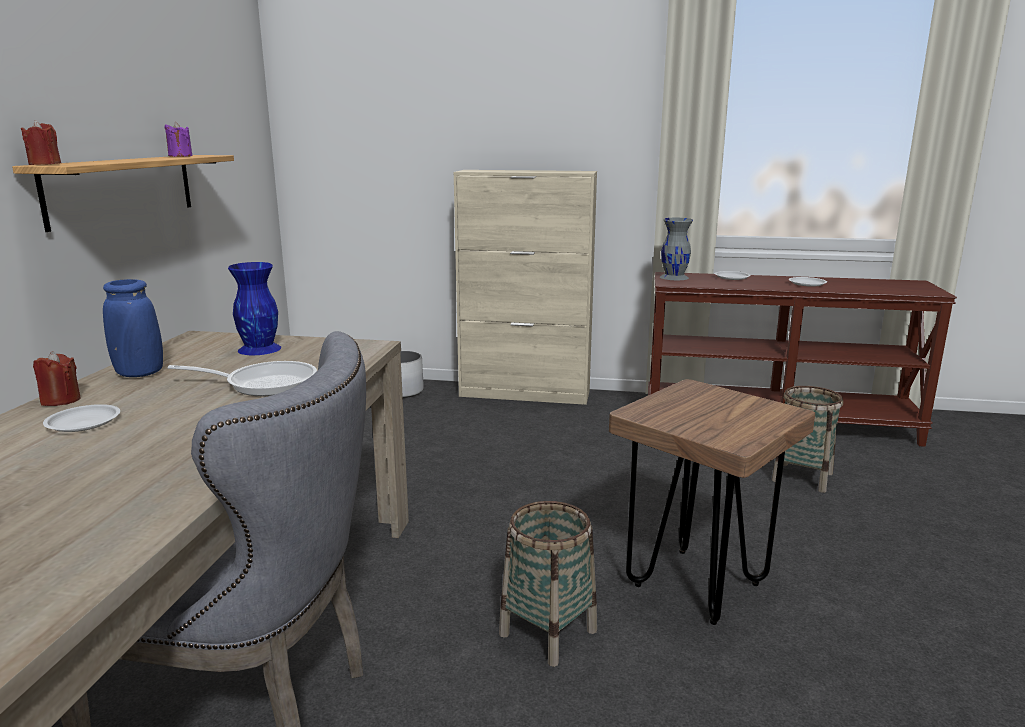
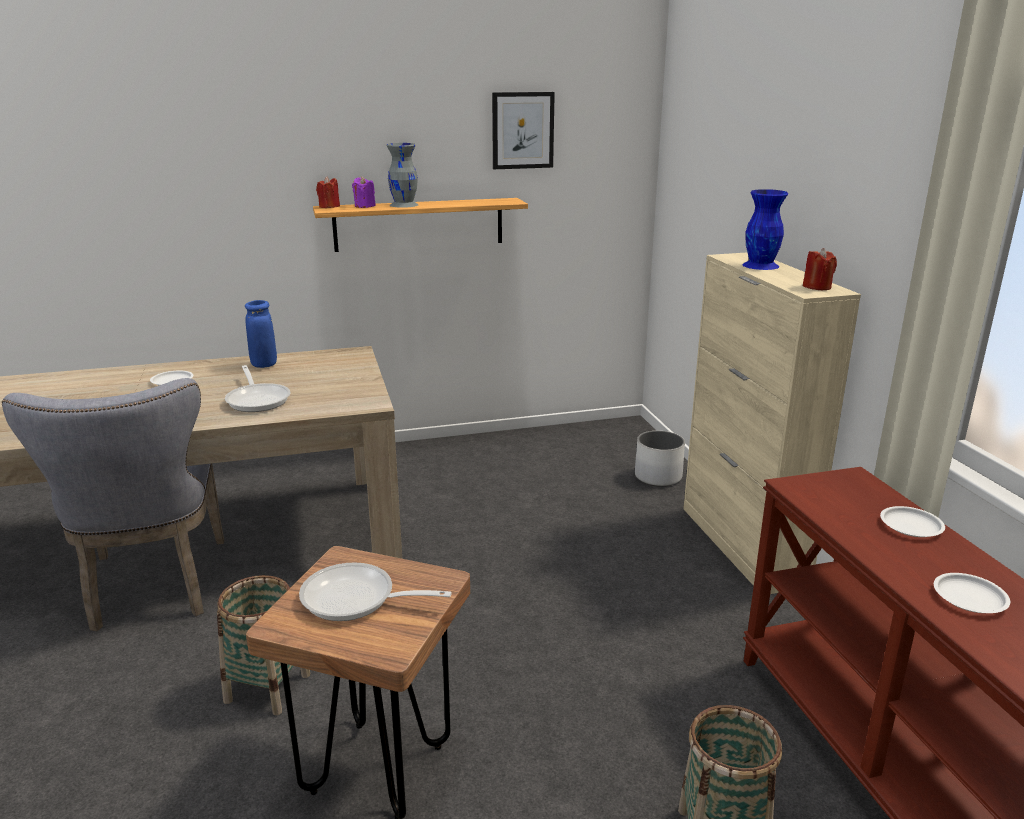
camera: 65 degrees right, 5 degrees up
(60, 400) = (207, 364): red candle -> red candle (817, 287)
(180, 156) = (479, 201): purple candle -> purple candle (364, 206)
(187, 79) = (522, 130): none -> picture
(260, 348) = (338, 376): blue vase -> blue vase (761, 265)
(674, 277) = (839, 483): grey vase -> grey vase (404, 205)
(709, 414) = (356, 599): none -> frying pan

